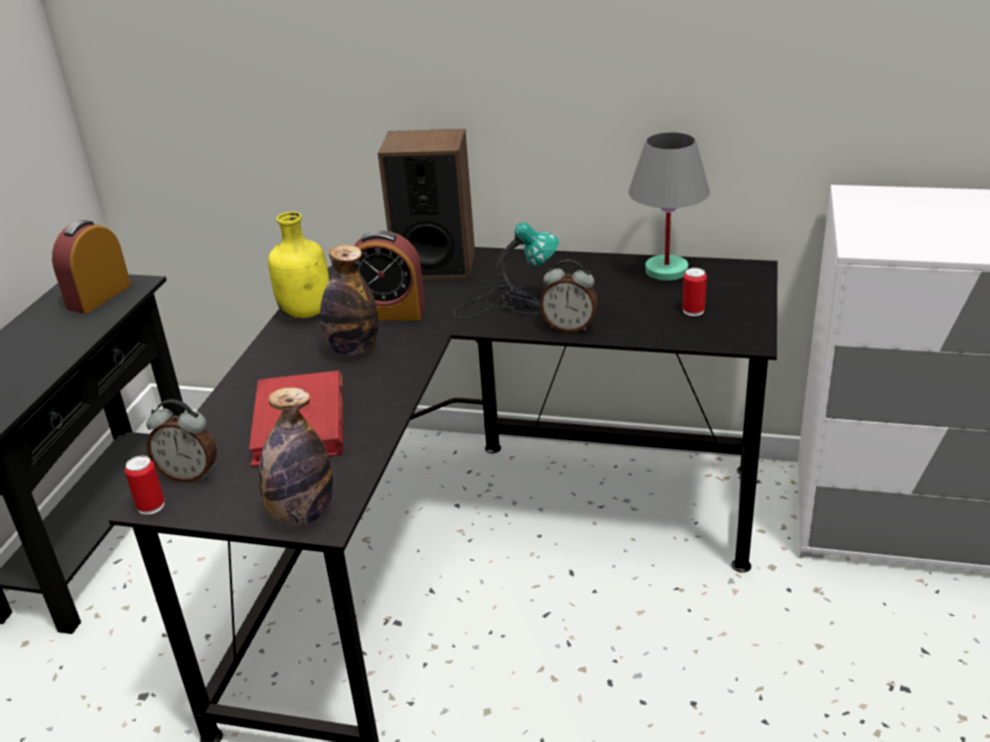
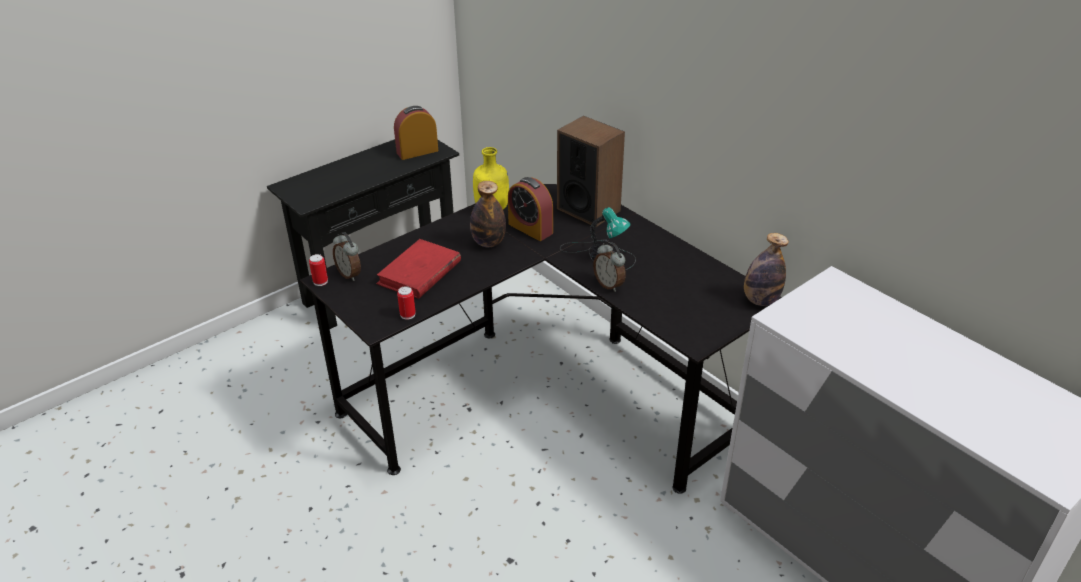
camera: 35 degrees right, 5 degrees up
(302, 515) = (370, 320): bottle -> bottle (760, 300)
(666, 270) = (712, 275): grey table lamp -> none
(693, 310) = (690, 309): can -> can (407, 314)

